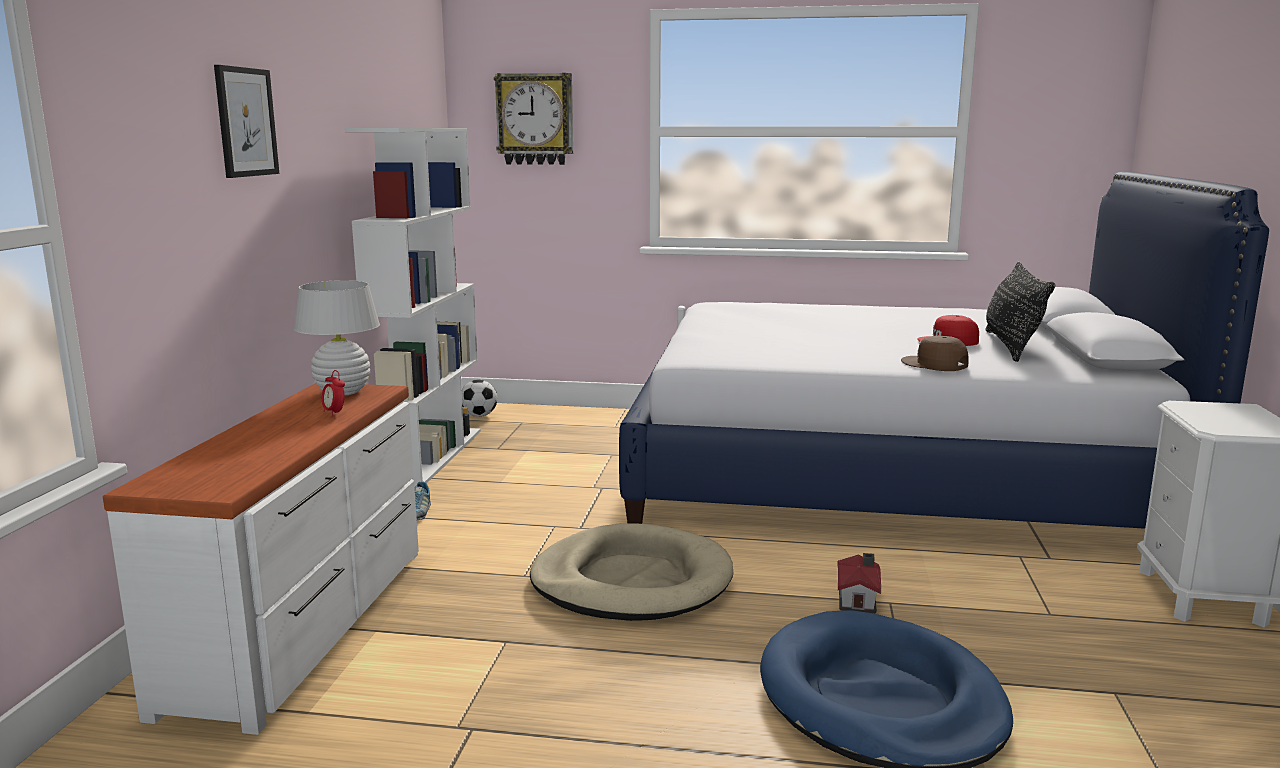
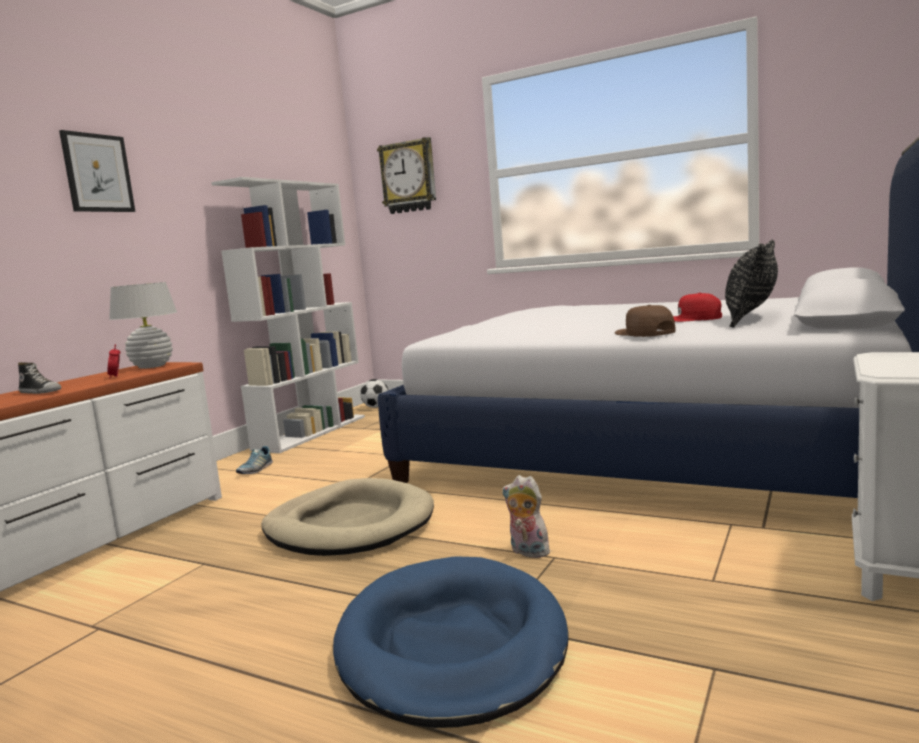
camera: 20 degrees right, 5 degrees down
(275, 440) = (41, 392): none -> shoe
(858, 599) = (527, 552): toy house -> plush toy

